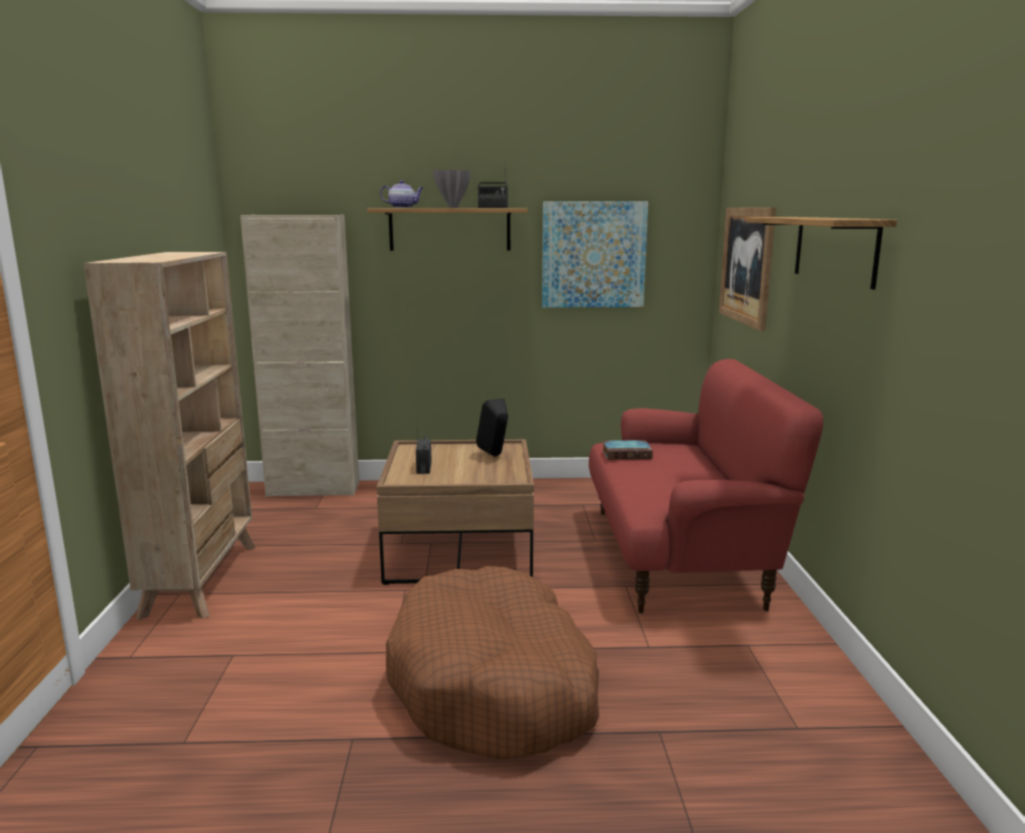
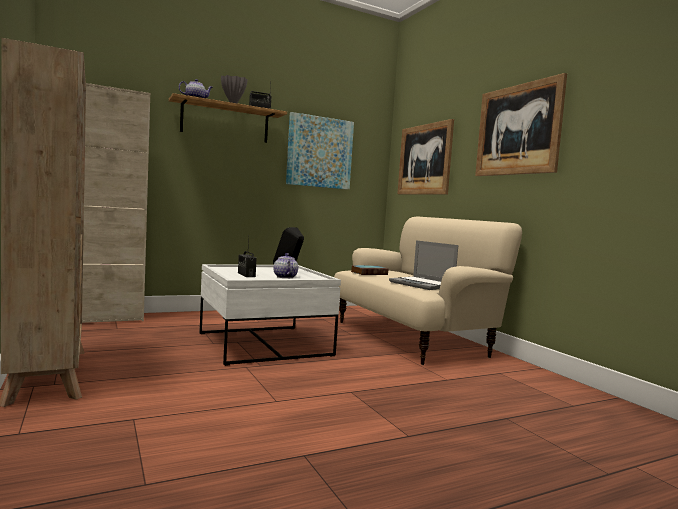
camera: 25 degrees left, 10 degrees down
(460, 551) = (264, 344): brown coffee table -> white coffee table
(468, 473) = (284, 277): none -> teapot
(494, 685) = (375, 410): brown dog bed -> none
(670, 492) = (423, 285): none -> laptop
(679, 556) = (411, 338): red sofa -> beige sofa
(834, 249) = (517, 130): shelf -> picture

